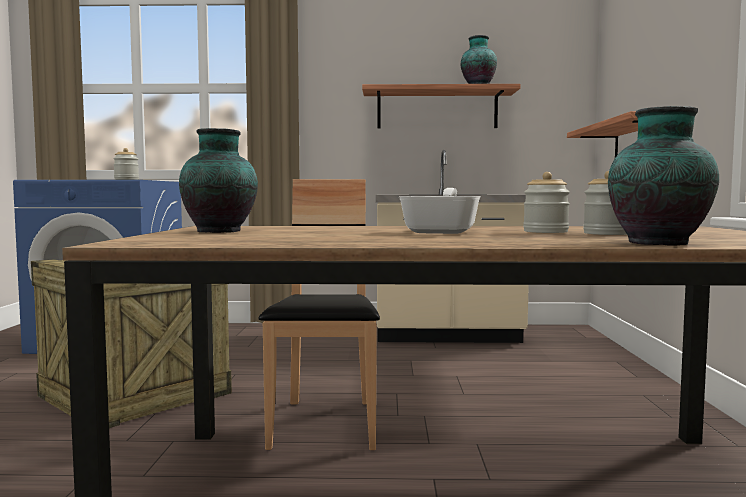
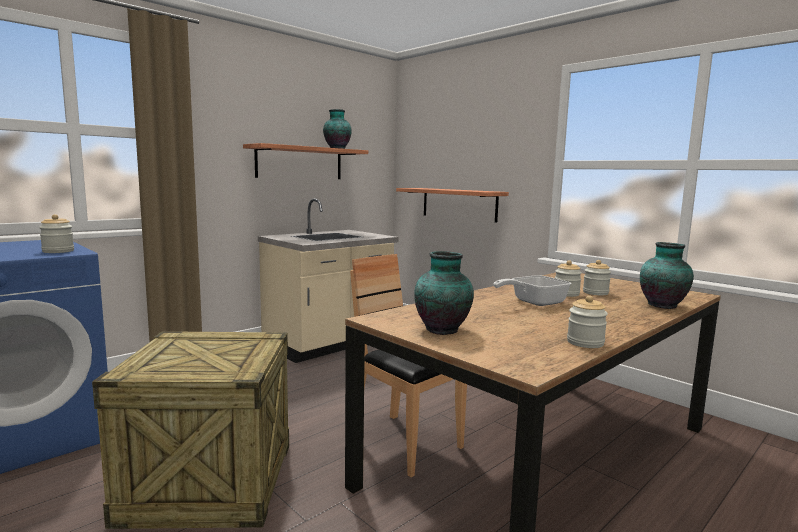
camera: 45 degrees left, 5 degrees up
(293, 243) = (585, 342): none -> jar
(443, 231) = (533, 302): frying pan -> frying pan turned 90 degrees counterclockwise

